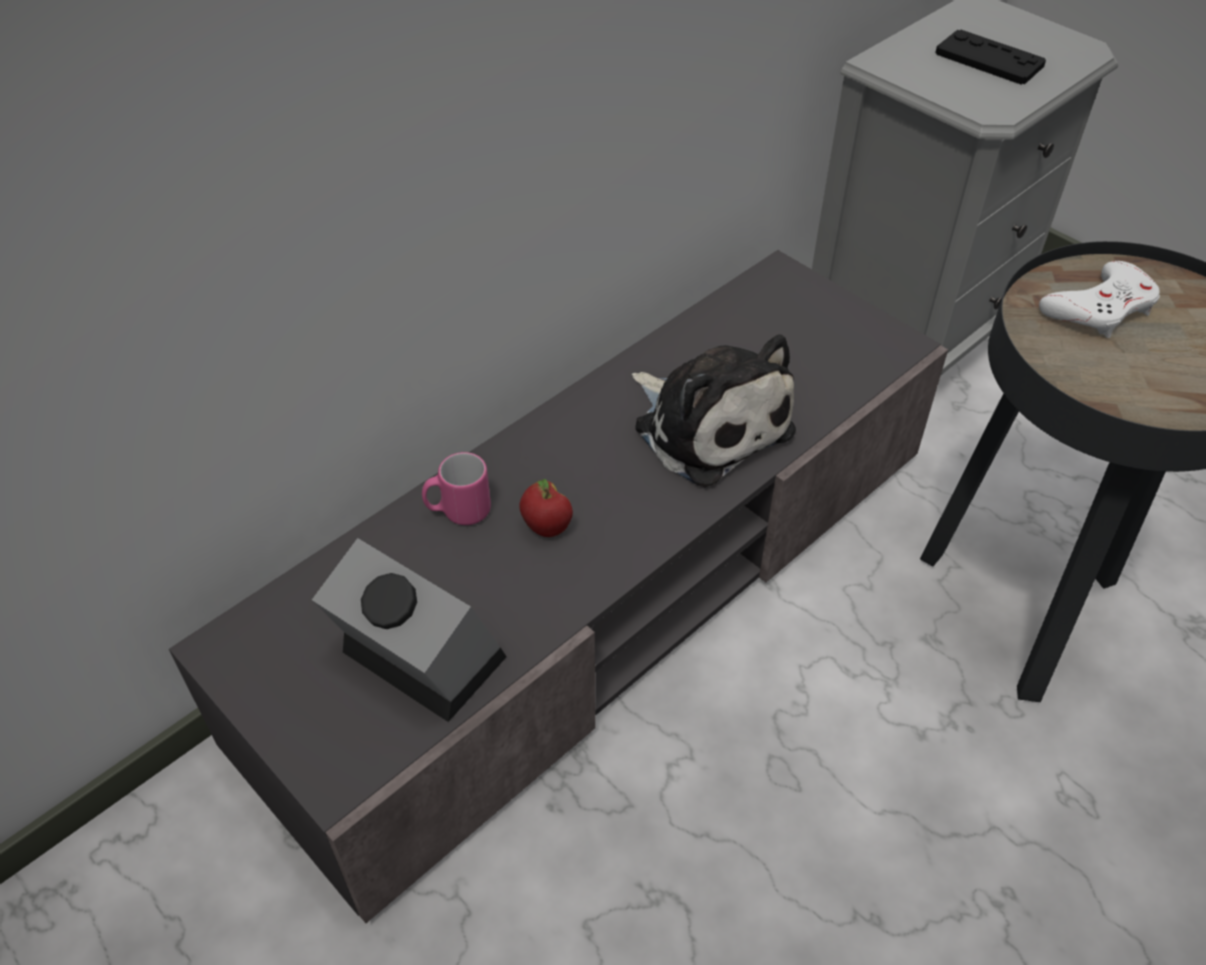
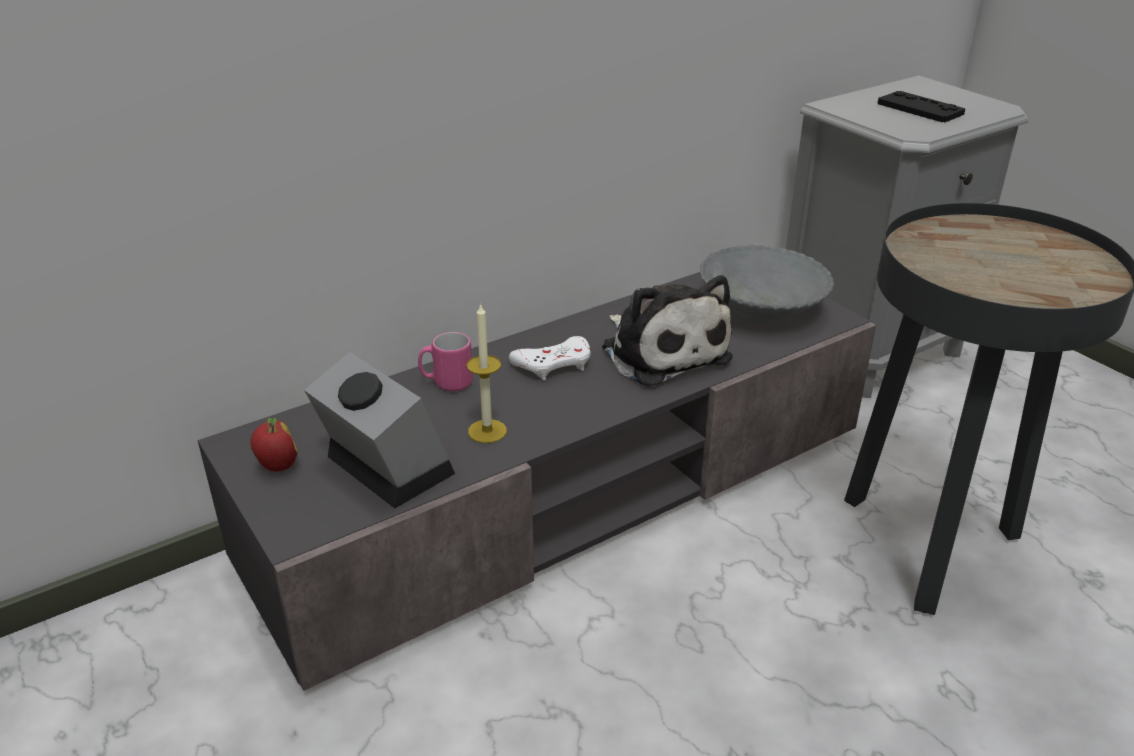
camera: 10 degrees right, 15 degrees down
(528, 583) = (487, 431): none -> candle
(546, 528) = (512, 400): apple -> apple (277, 466)
(812, 338) = (762, 308): none -> grey bowl
(1100, 308) = (972, 242): white game controller -> white game controller (554, 364)

